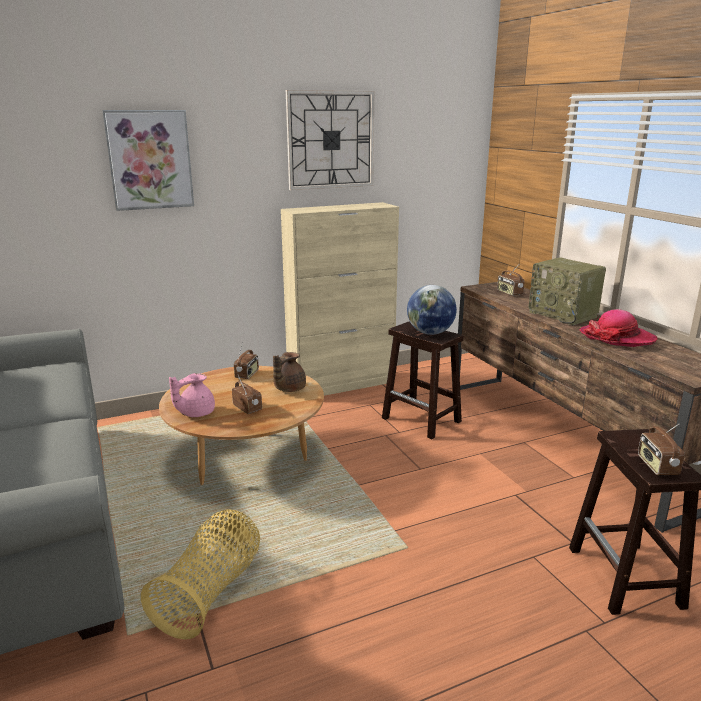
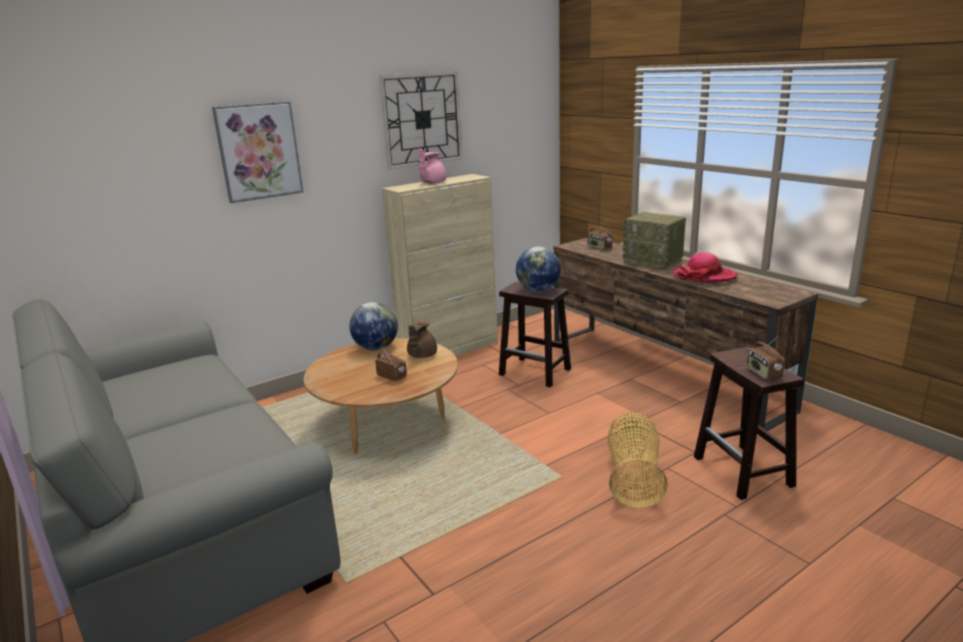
camera: 10 degrees left, 0 degrees up
(195, 413) = (344, 387): pink teapot -> pink teapot (432, 182)
(210, 592) = (405, 538): basket -> basket (634, 477)
(247, 375) = (376, 348): radio -> globe

